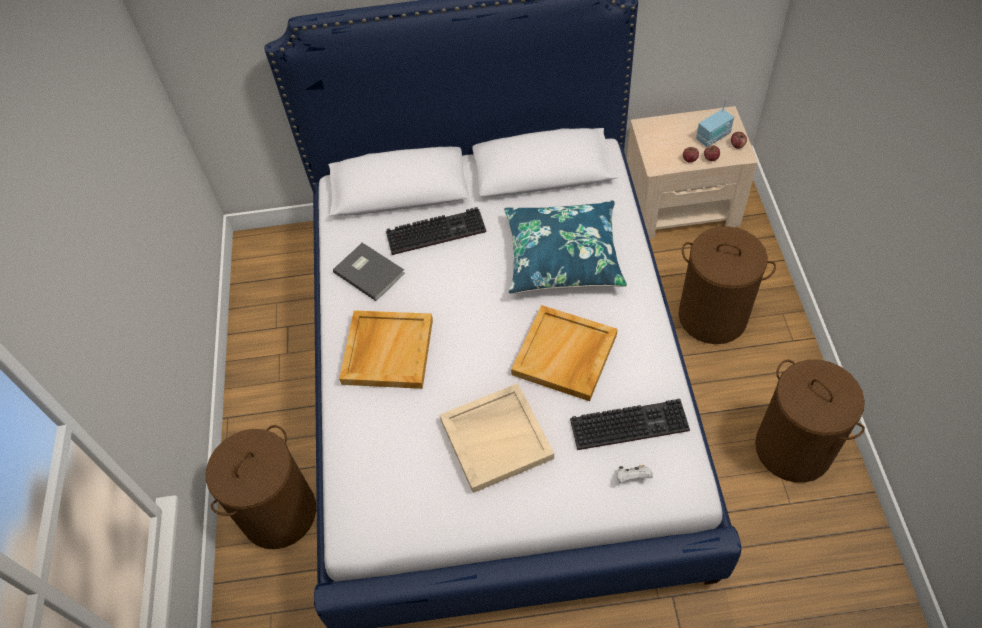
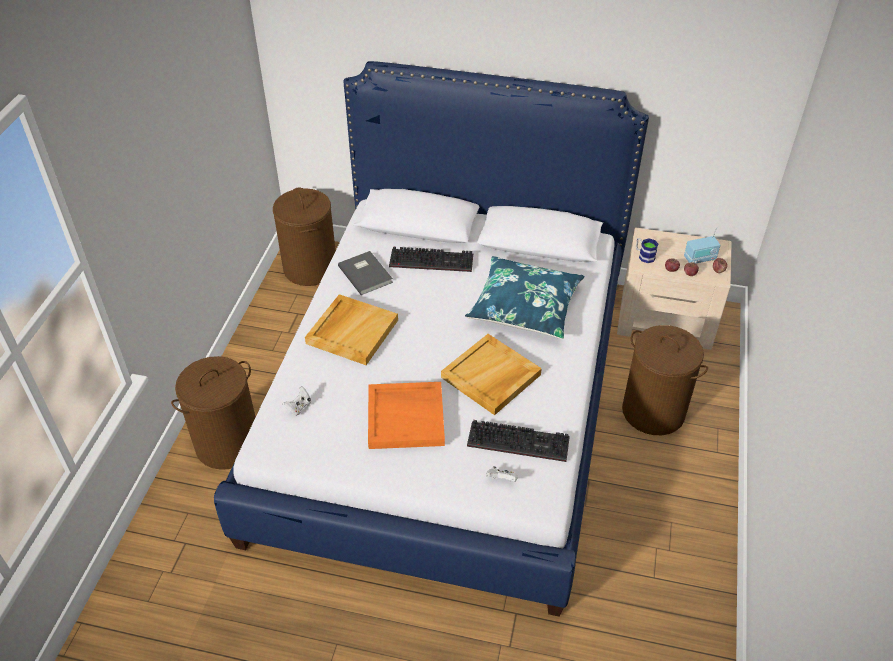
camera: 15 degrees right, 10 degrees down
(370, 468) = (299, 407): none -> white game controller
(496, 438) = (406, 417): beige tray -> orange tray
(655, 151) = (644, 256): none -> mug
(793, 449) = (677, 536): brown laundry basket -> brown laundry basket (310, 268)

